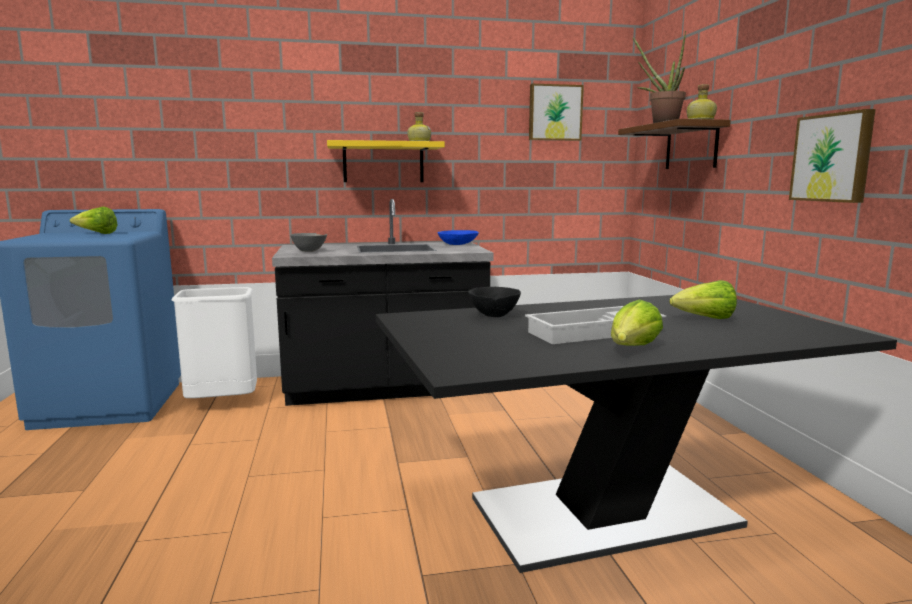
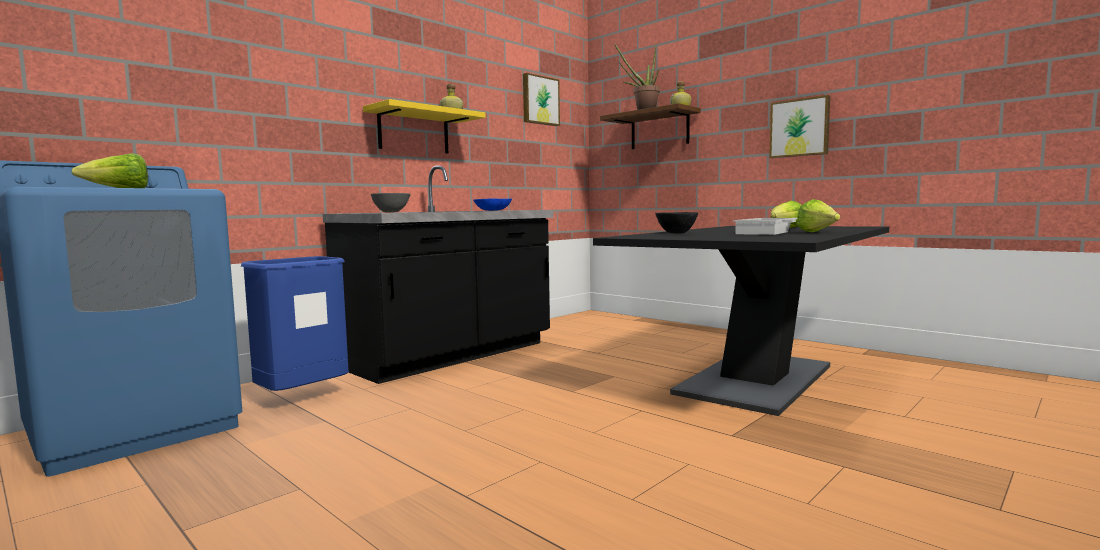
camera: 35 degrees left, 5 degrees down
(223, 405) = (303, 397): white trash can -> blue trash can

